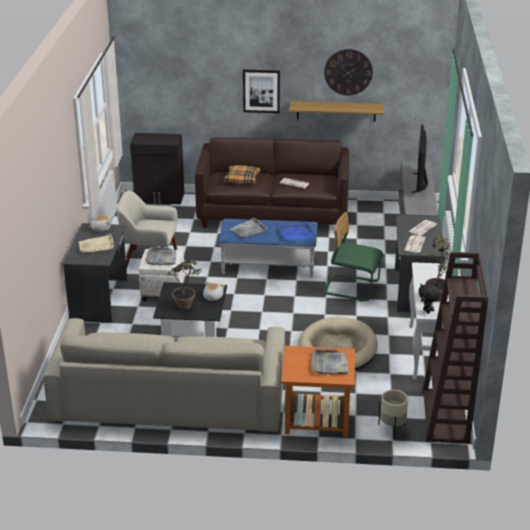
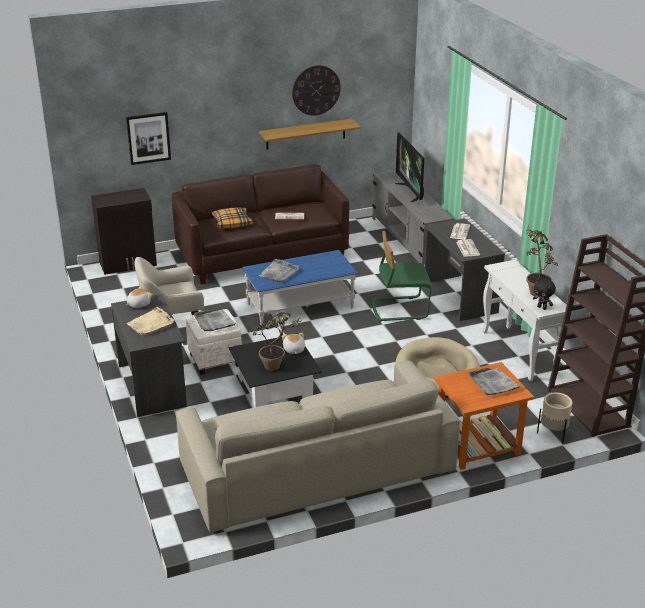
camera: 25 degrees left, 0 degrees up
(261, 91) = (228, 125): picture -> picture (148, 138)
(295, 234) = (328, 266): blue tray -> none

